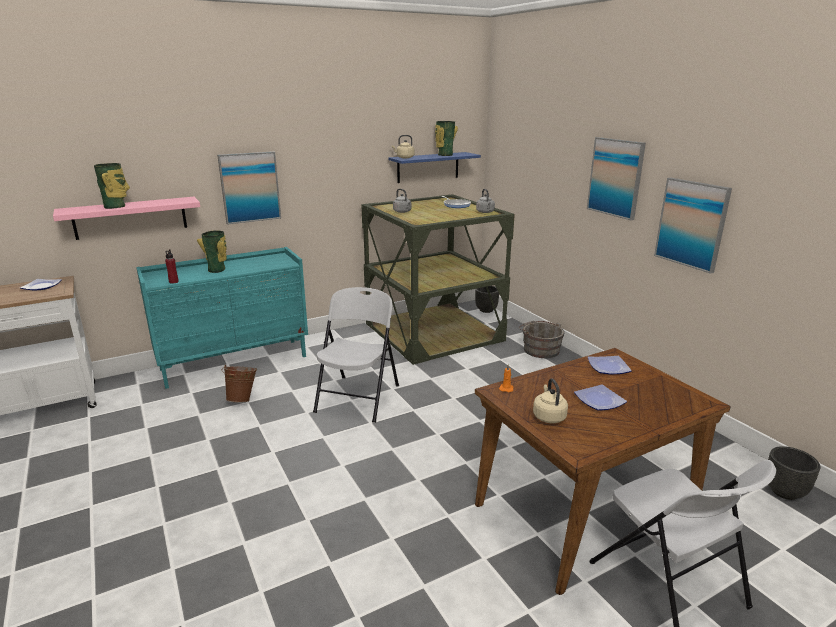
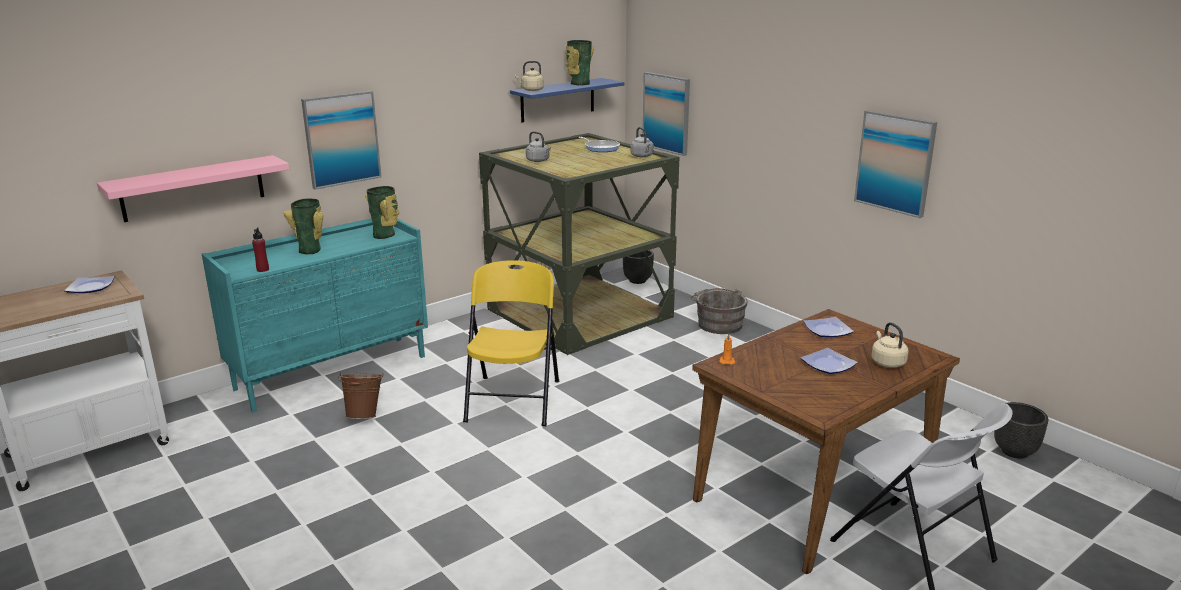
camera: 10 degrees left, 0 degrees up
(116, 206) = (181, 175): vase -> vase (385, 235)
(358, 398) = (513, 401): white chair -> yellow chair
(548, 416) = (781, 384): beige kettle -> beige kettle (887, 362)
(616, 177) = (802, 110): picture -> picture (667, 113)

